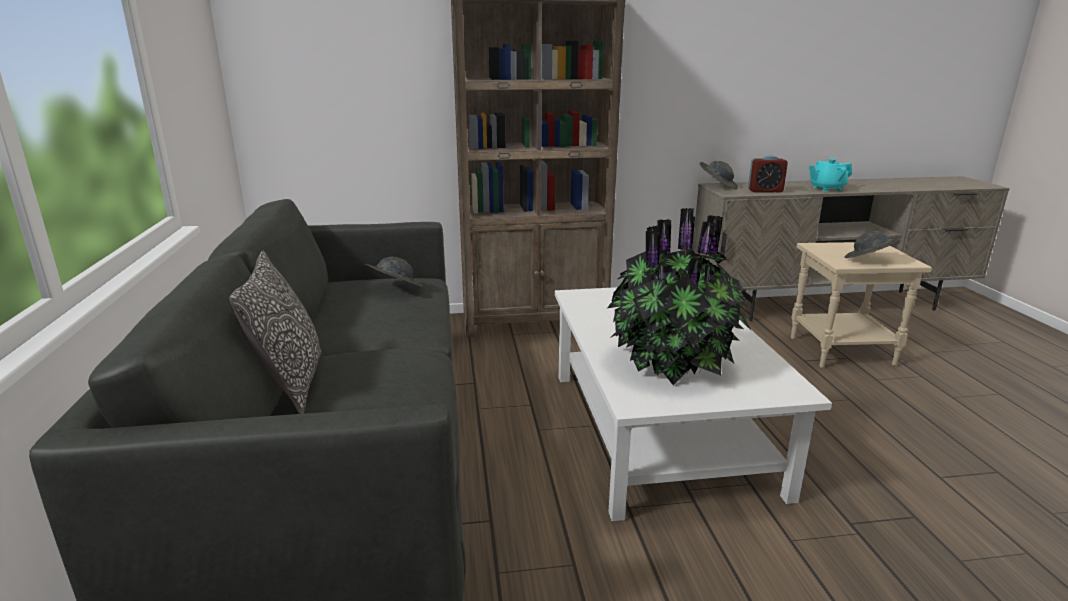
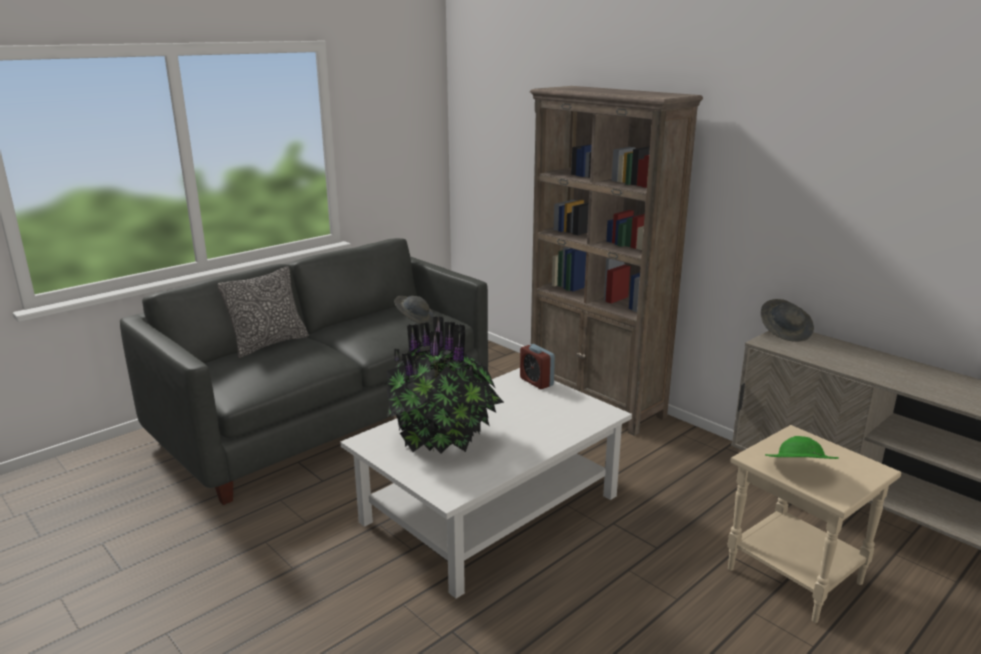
camera: 55 degrees right, 0 degrees up
(765, 191) = (815, 354): alarm clock -> alarm clock (536, 382)
(826, 188) = (905, 380): turquoise teapot -> none
(869, 260) = (798, 471): grey hat -> green hat

